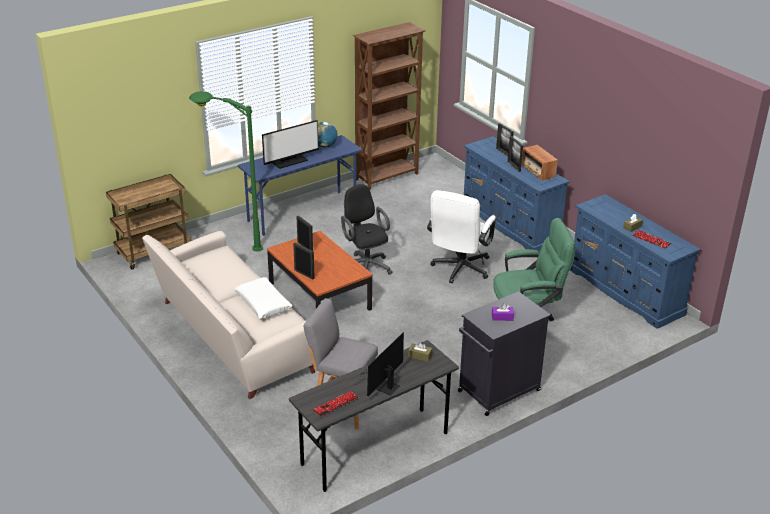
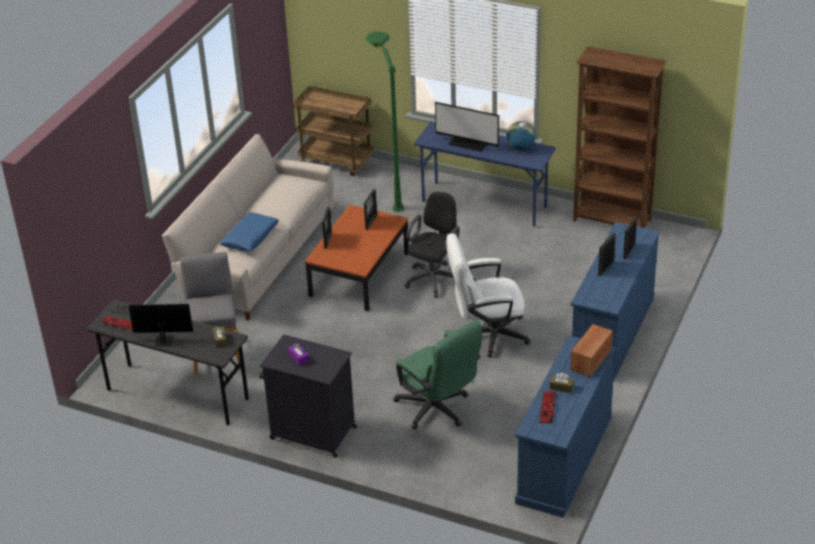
camera: 60 degrees right, 5 degrees up
(263, 303) = (250, 238): white pillow -> blue pillow
(538, 171) = (613, 287): radio -> radio (590, 360)

